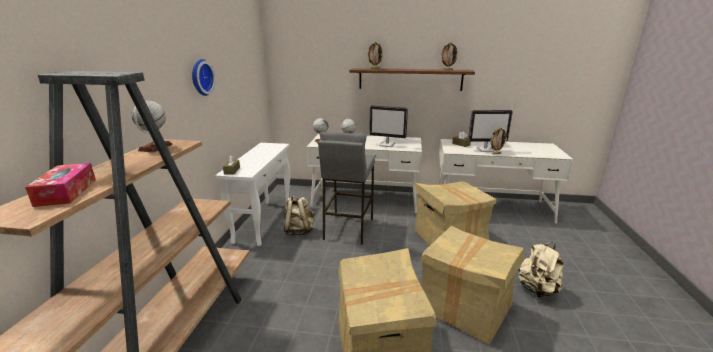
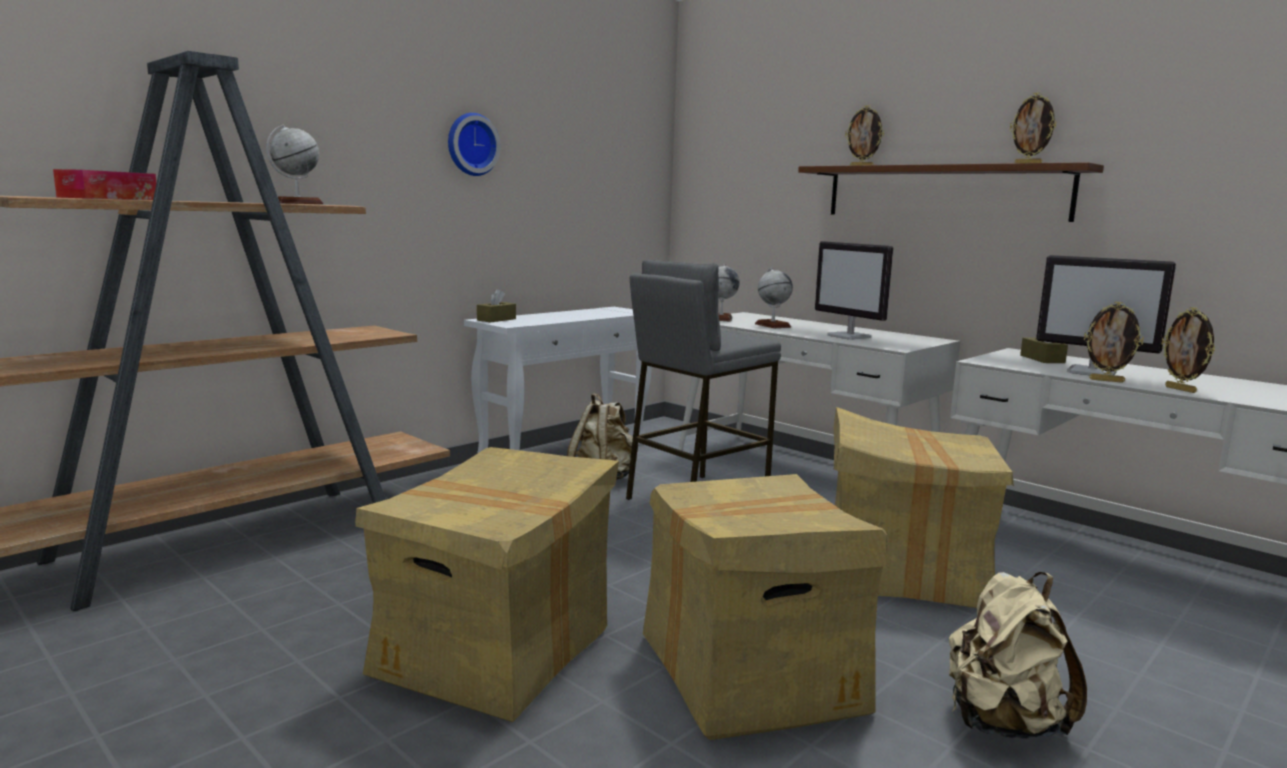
camera: 35 degrees right, 10 degrees down
(518, 153) = (1181, 389): none -> picture frame

